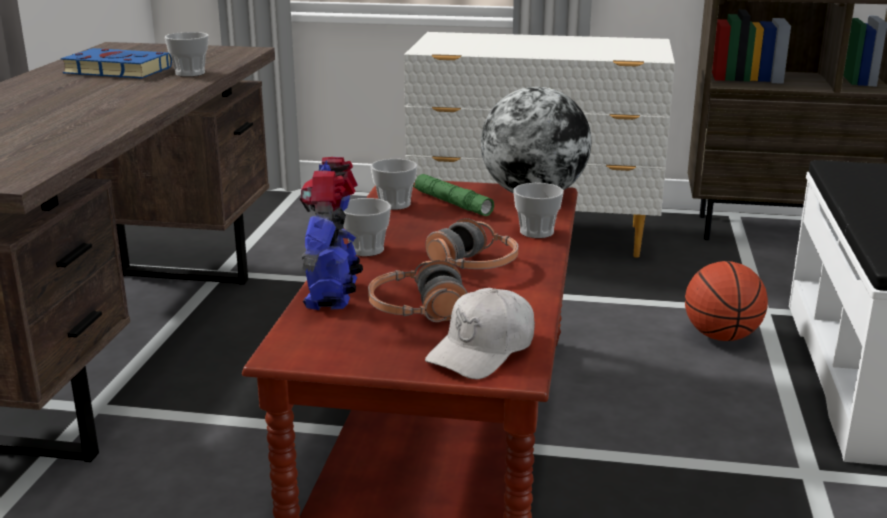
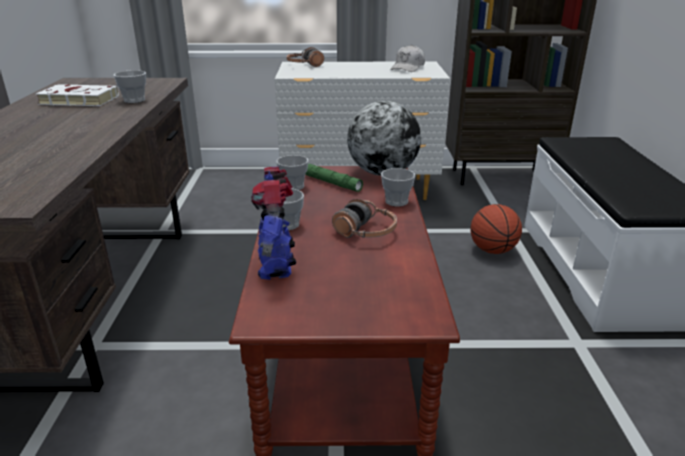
camera: 10 degrees left, 5 degrees up
(115, 70) = (77, 100): blue book -> white book
(417, 311) = (341, 273): headphones -> headphones (305, 65)
(483, 350) = (401, 304): white cap -> white cap (408, 68)

